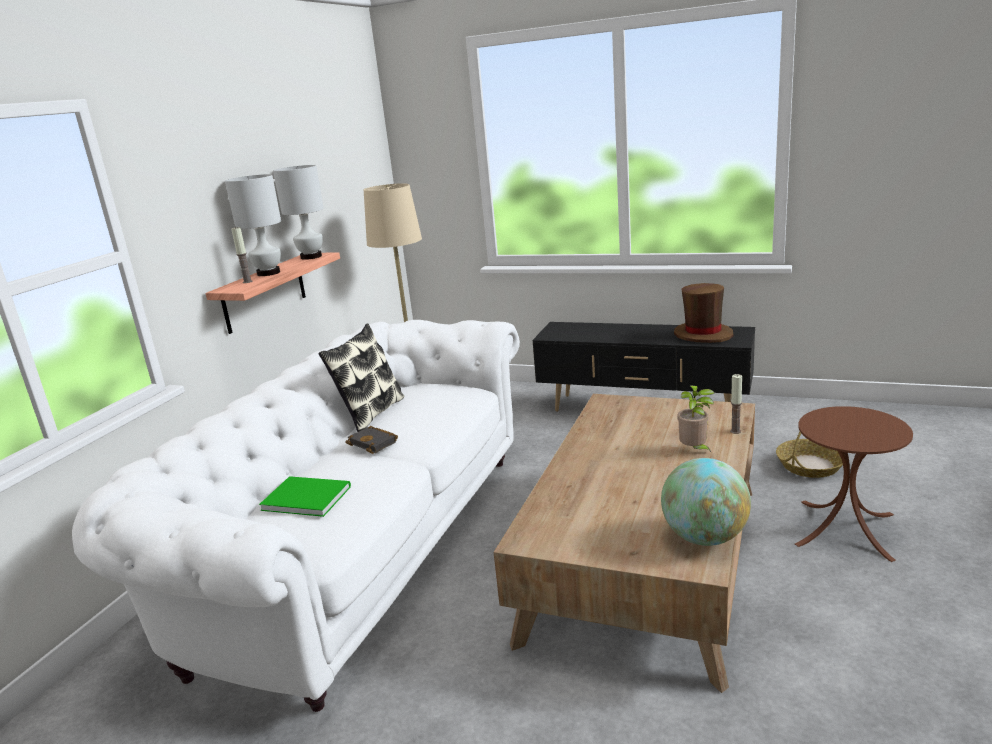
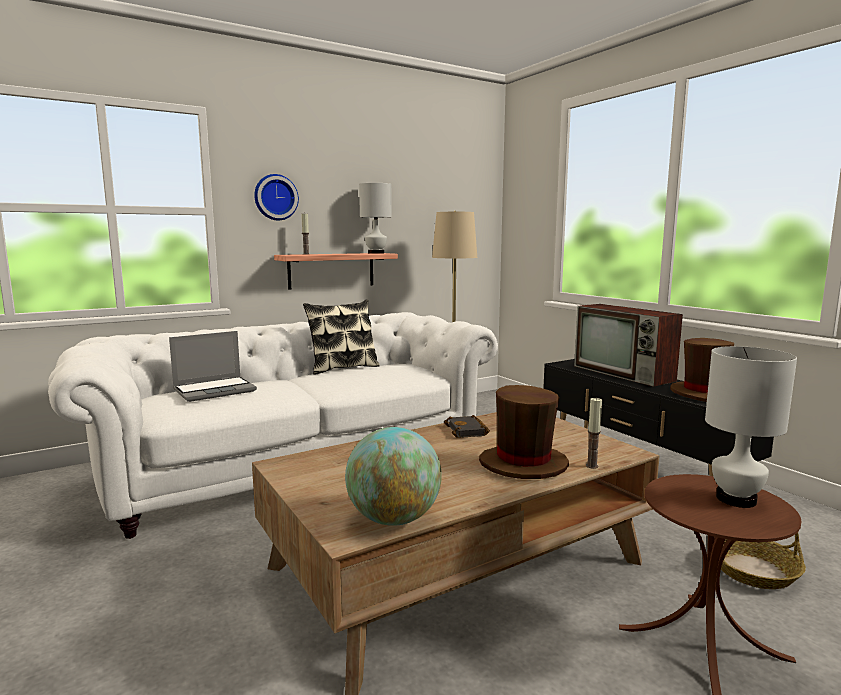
camera: 35 degrees right, 10 degrees down
(190, 213) = (275, 197): none -> wall clock
(268, 273) = (329, 254): white table lamp -> white table lamp (735, 499)
(305, 497) = (215, 390): green book -> laptop
(374, 443) = (308, 380): black book -> black book (468, 431)
(615, 331) = (624, 373): none -> television
(694, 450) = (523, 464): potted plant -> brown hat

